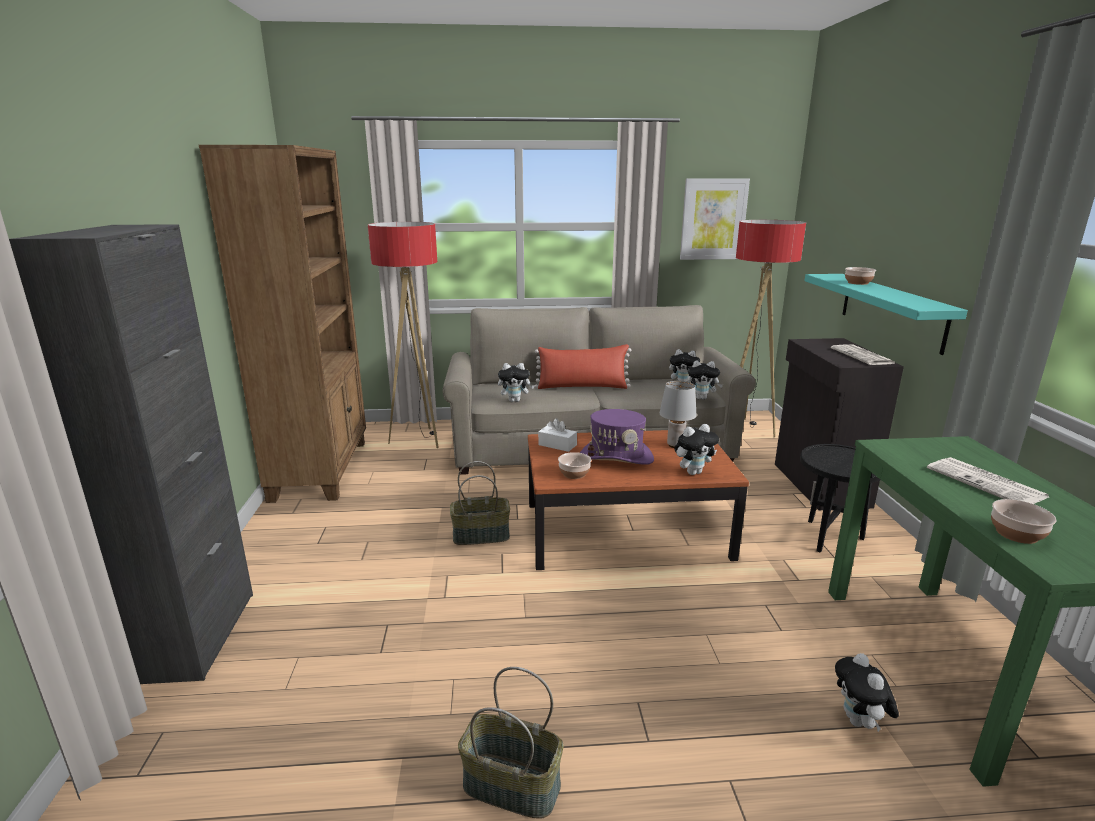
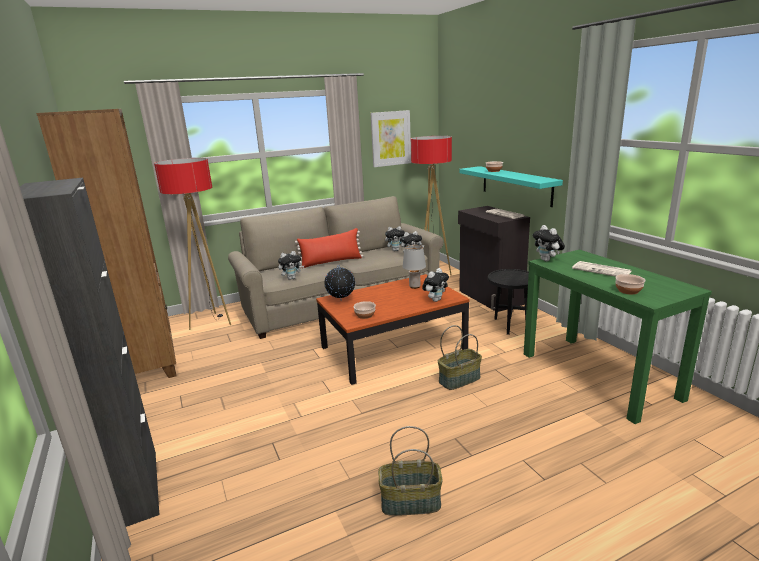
camera: 20 degrees left, 0 degrees up
(481, 535) = (301, 373): basket -> basket (459, 379)
(557, 445) = (341, 301): white tissue box -> globe
(616, 457) = (384, 300): purple hat -> none
(859, 722) = (569, 413): plush toy -> plush toy (547, 260)

